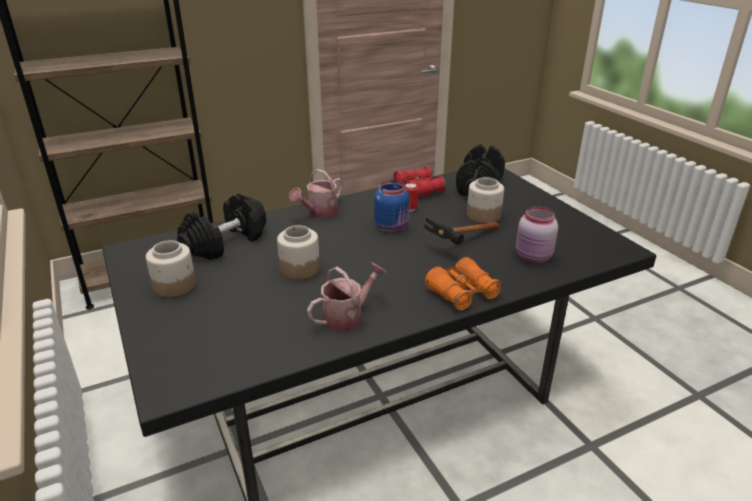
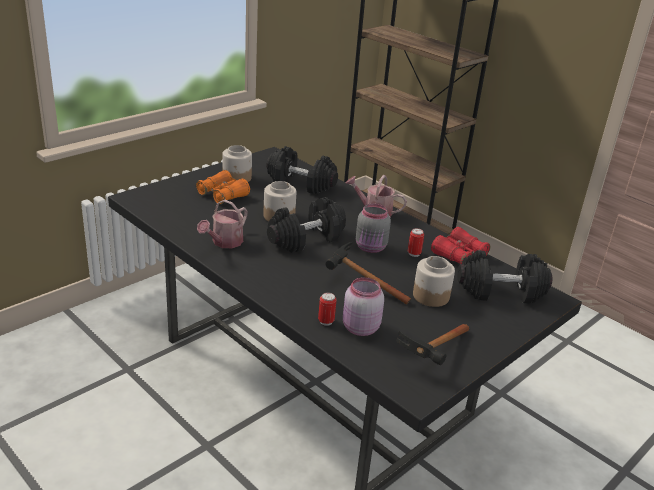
camera: 70 degrees right, 0 degrees up
(347, 316) = (224, 242): watering can -> watering can turned 90 degrees clockwise
(361, 260) = (306, 239): none -> black dumbbell
(392, 227) = (371, 248): blue jar -> grey jar
(462, 293) = (277, 290): orange binoculars -> orange binoculars (223, 195)
(522, 273) = (326, 321): none -> can
(576, 232) = (434, 358): none -> hammer

